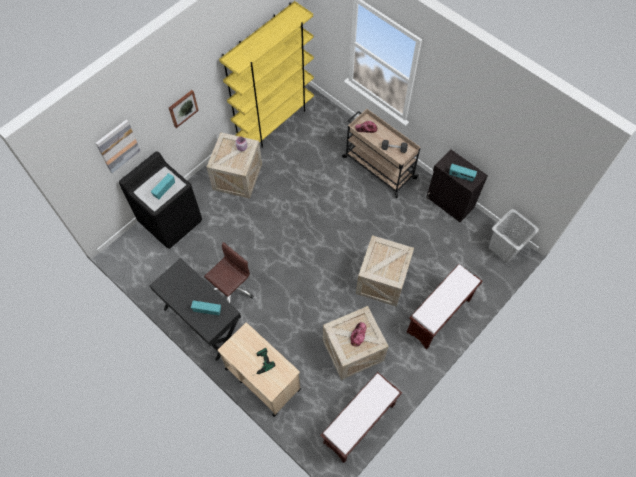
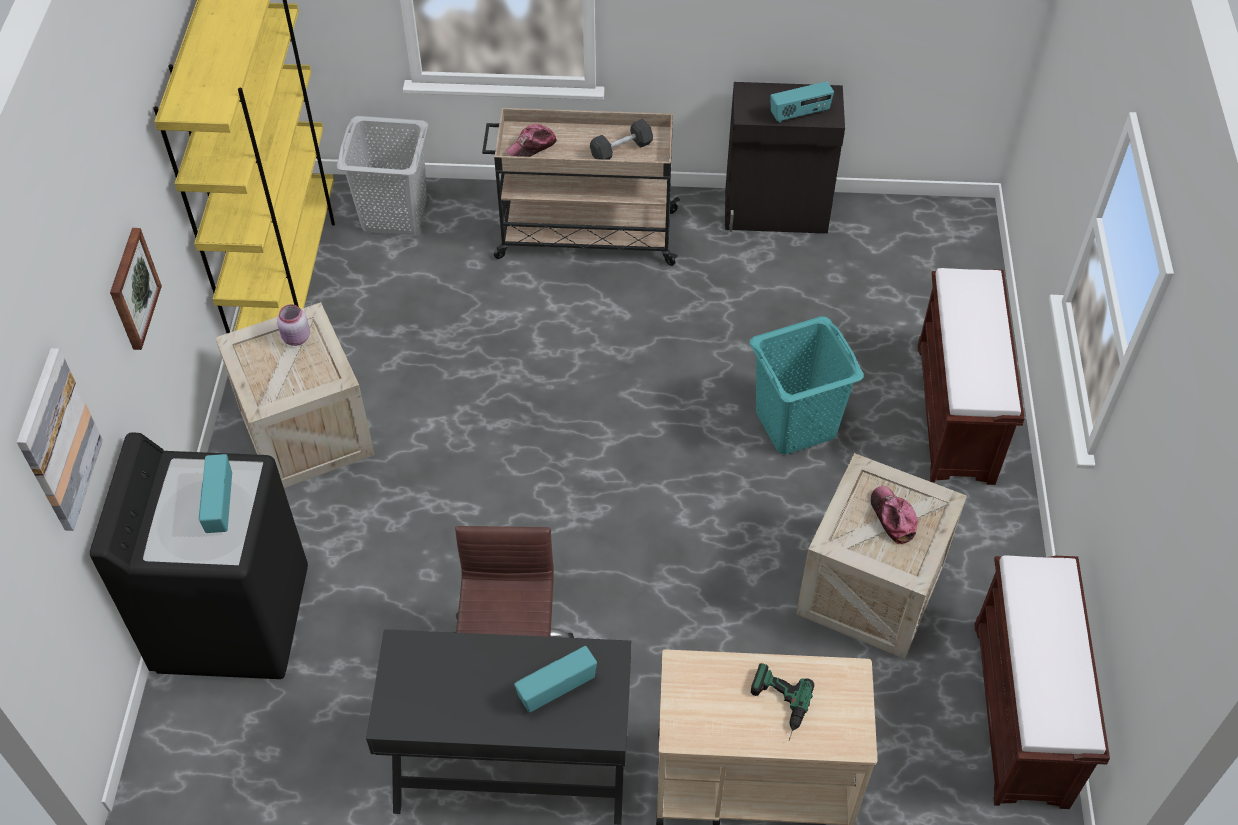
camera: 40 degrees left, 10 degrees down
(382, 281) = (796, 424): crate -> turquoise laundry basket
(504, 248) = (944, 226): grey laundry basket -> grey laundry basket (395, 214)

